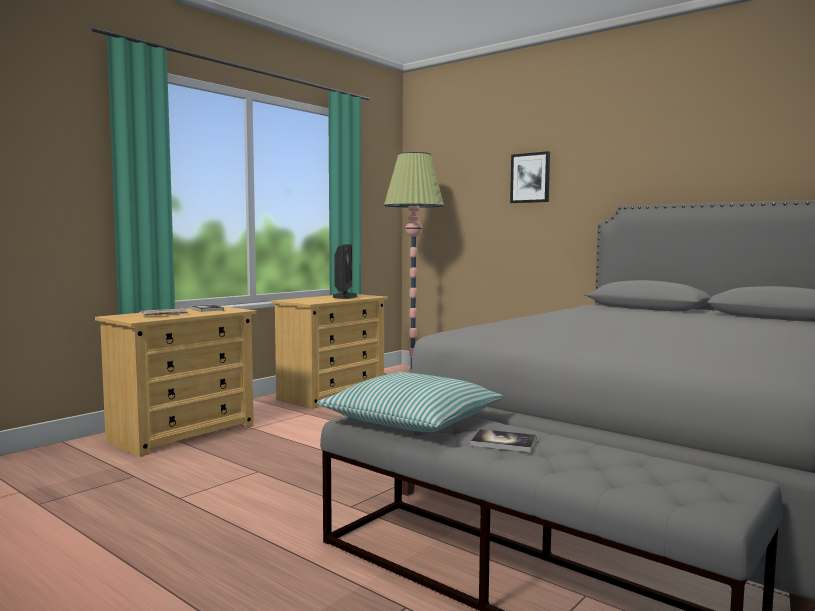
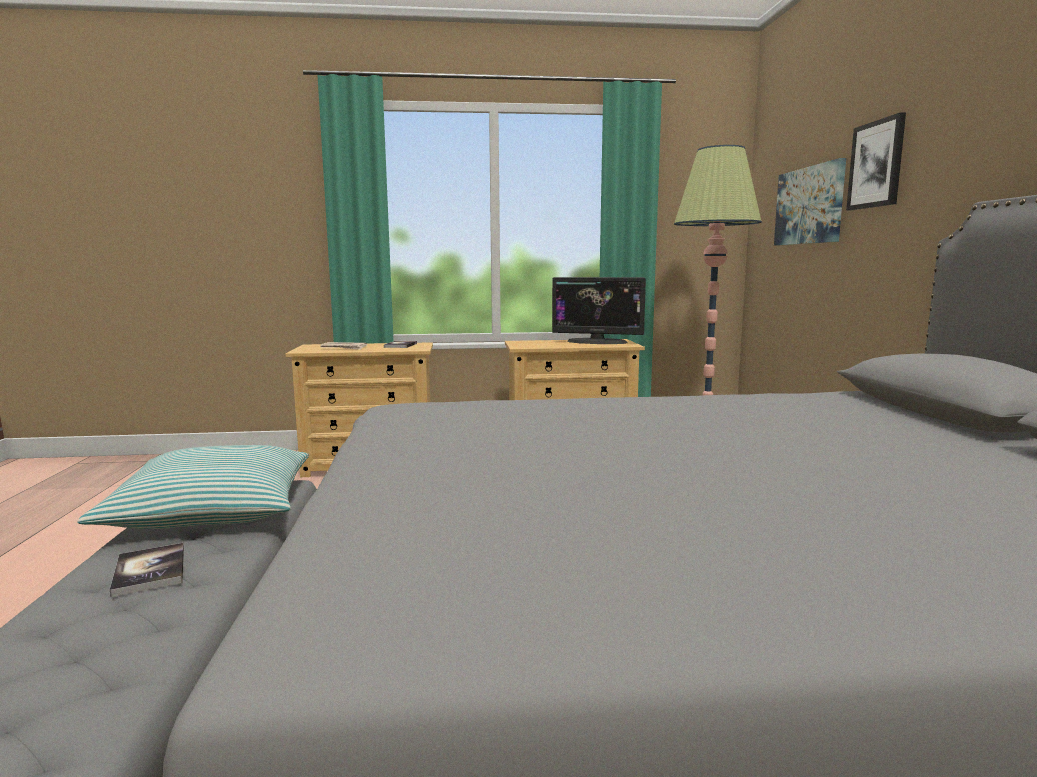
camera: 45 degrees right, 5 degrees up
(344, 296) = (597, 342): monitor -> monitor turned 60 degrees clockwise
(471, 198) = (809, 205): none -> picture

